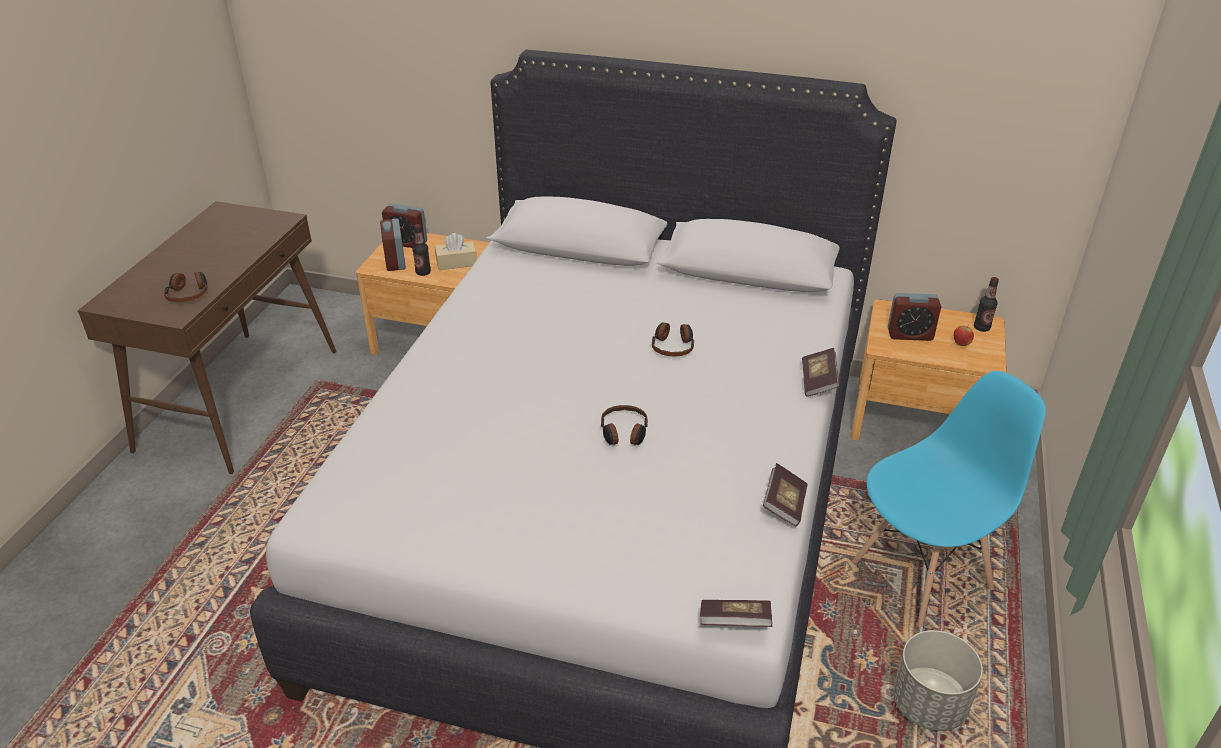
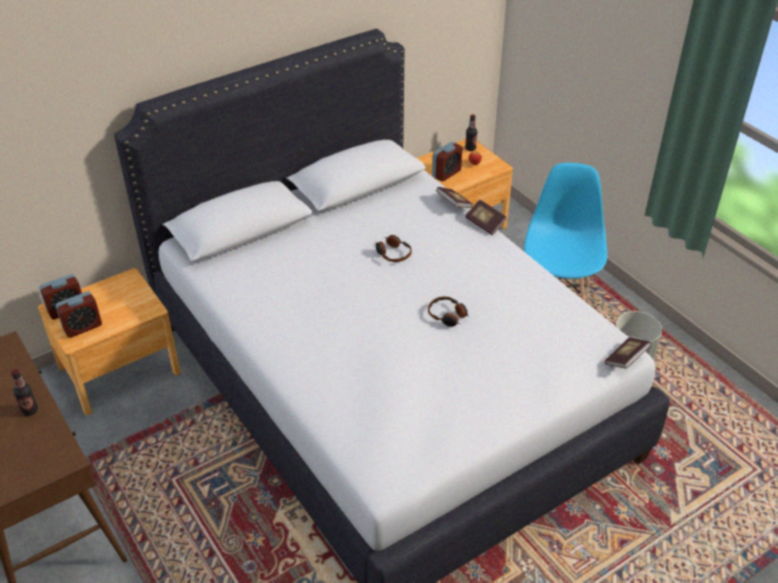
camera: 50 degrees left, 5 degrees up
(188, 293) = (43, 441): headphones -> none
(395, 261) = (82, 327): alarm clock -> alarm clock turned 60 degrees counterclockwise
(423, 272) = (118, 321): bottle -> bottle (30, 410)
(456, 263) = (129, 299): beige tissue box -> none
(784, 505) = (563, 294): book -> book (453, 204)

